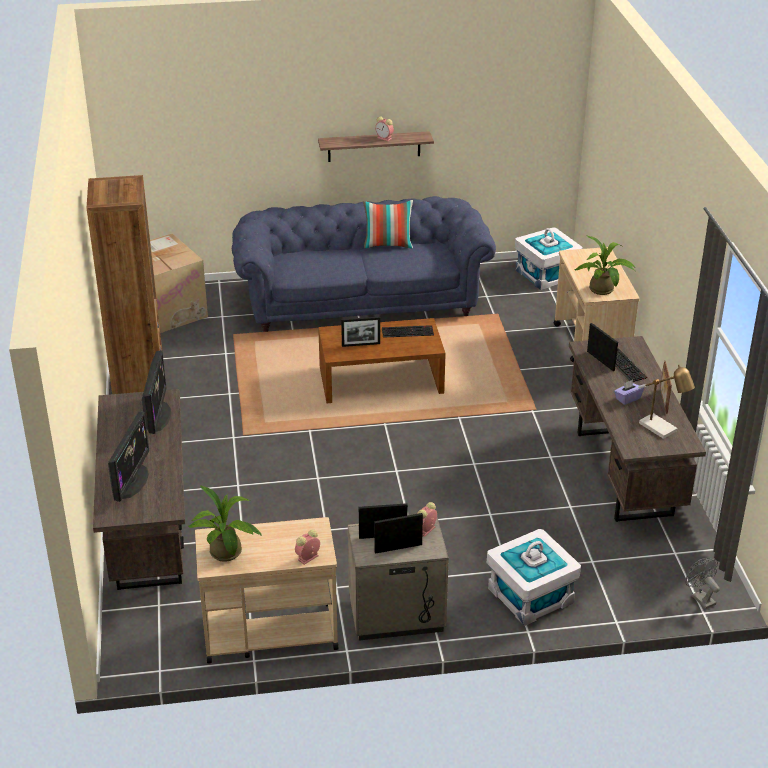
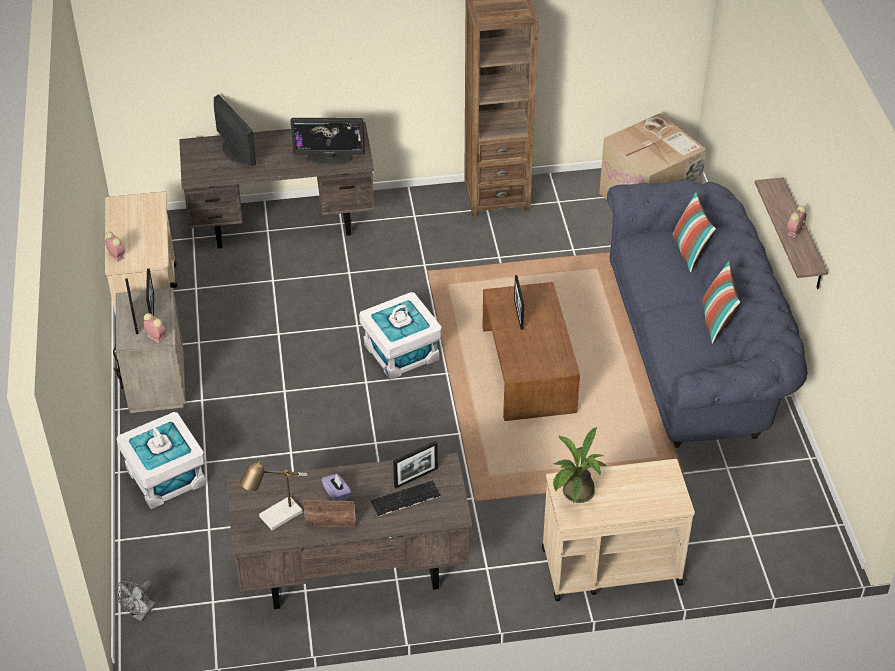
camera: 90 degrees right, 10 degrees up
(132, 481) = (236, 152): monitor -> monitor turned 135 degrees counterclockwise
(227, 555) = (129, 211): potted plant -> none
(303, 251) = (690, 252): none -> pillow
(408, 331) = (548, 352): keyboard -> none
(546, 274) = (796, 534): white storage box -> white storage box (401, 352)
(700, 598) = (141, 613): grey fan -> grey fan turned 150 degrees clockwise

